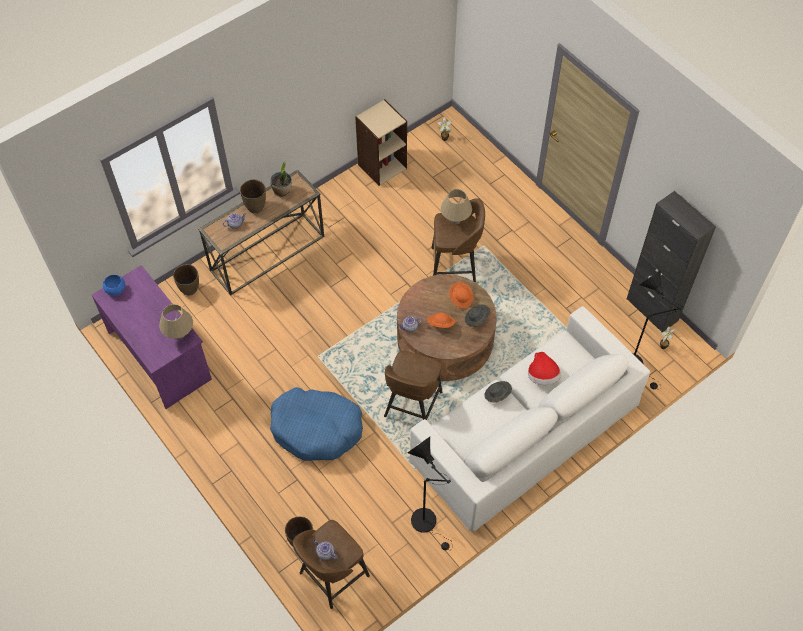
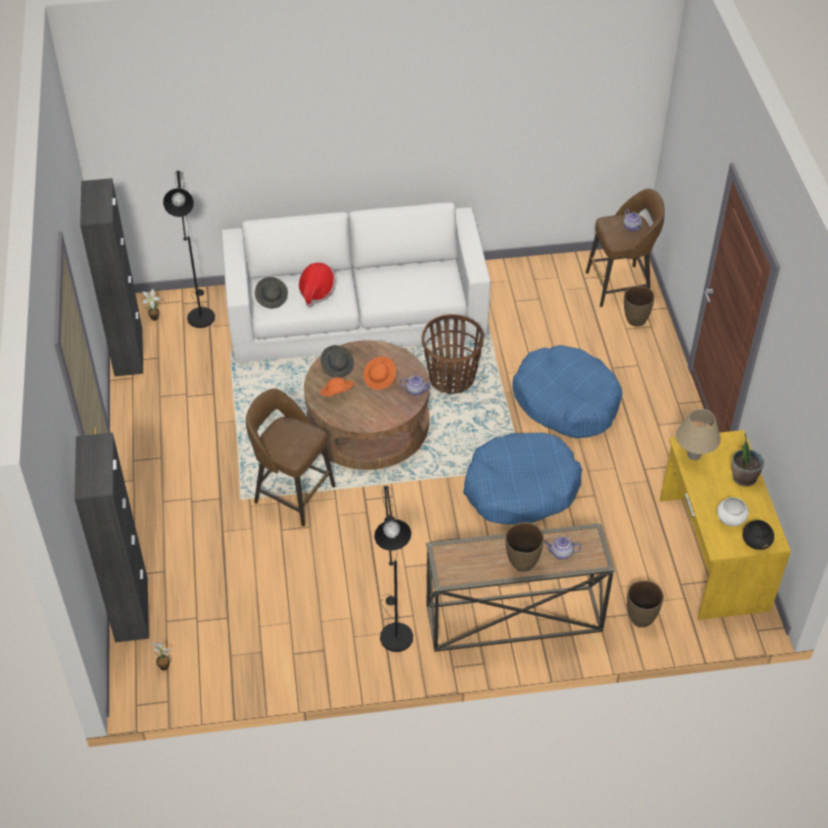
camera: 150 degrees left, 10 degrees down
(115, 290) = (756, 542): blue bowl -> black bowl
(138, 298) = (730, 519): none -> white bowl
(160, 355) = (712, 554): purple desk -> yellow desk
(282, 191) = (474, 568): potted plant -> potted plant (743, 477)
(311, 340) = (520, 488): none -> blue dog bed
(382, 166) = (281, 668): beige bookcase -> none
(412, 406) = (451, 378): brown stool -> basket
(427, 523) = (506, 284): black floor lamp -> black floor lamp (394, 632)
(455, 220) = (282, 446): beige table lamp -> none
(488, 156) = (131, 609): none -> black cabinet
(497, 395) = (374, 297): grey hat -> grey hat (272, 298)

